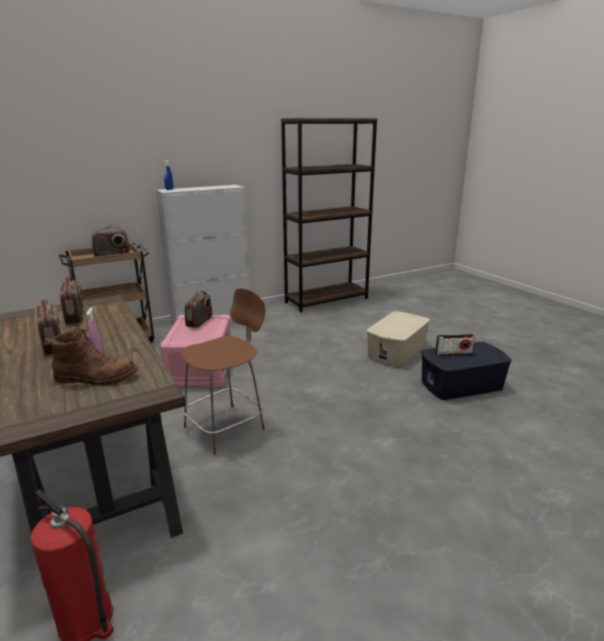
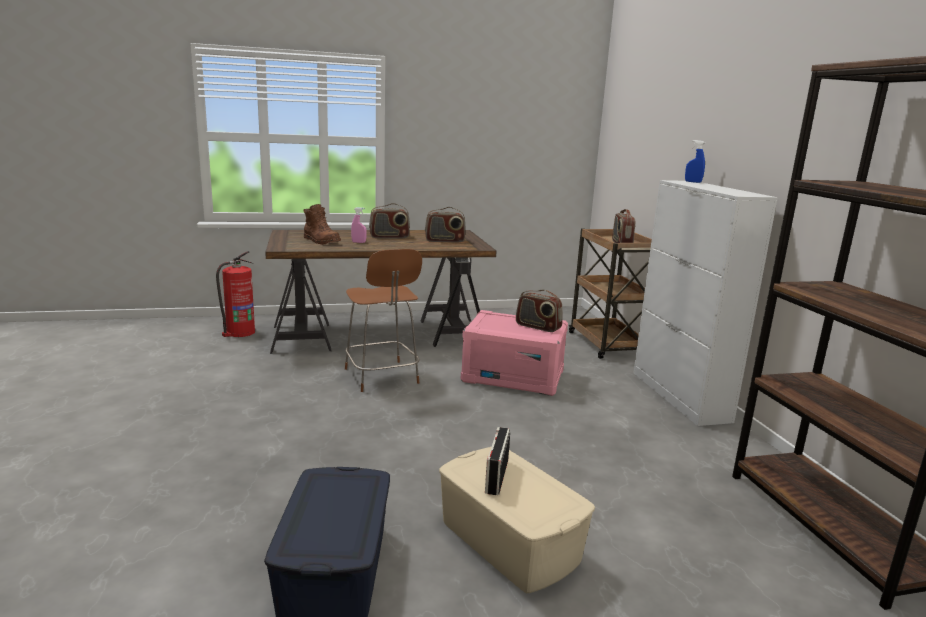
camera: 105 degrees right, 5 degrees down
(95, 378) = (321, 241): brown boot -> brown boot turned 60 degrees counterclockwise
(453, 354) = (346, 498): radio -> radio (496, 476)

